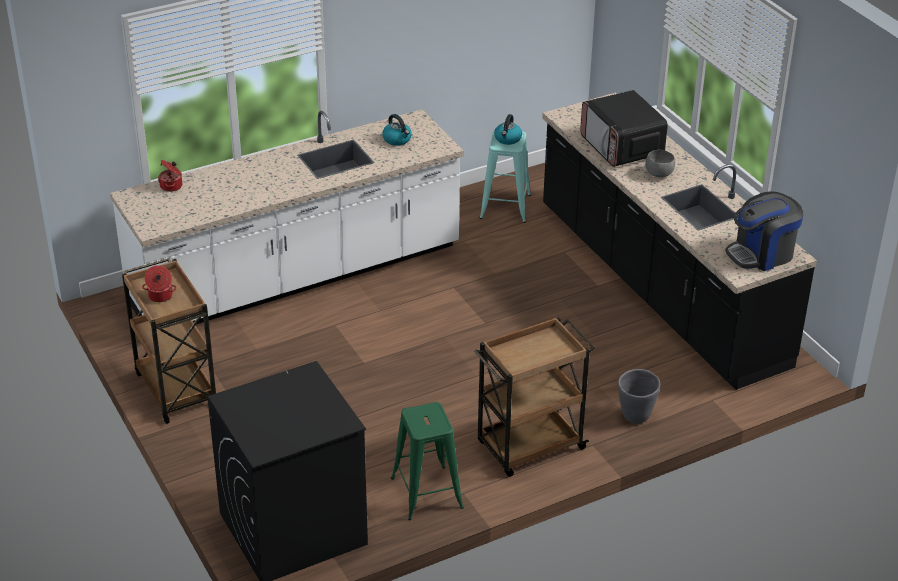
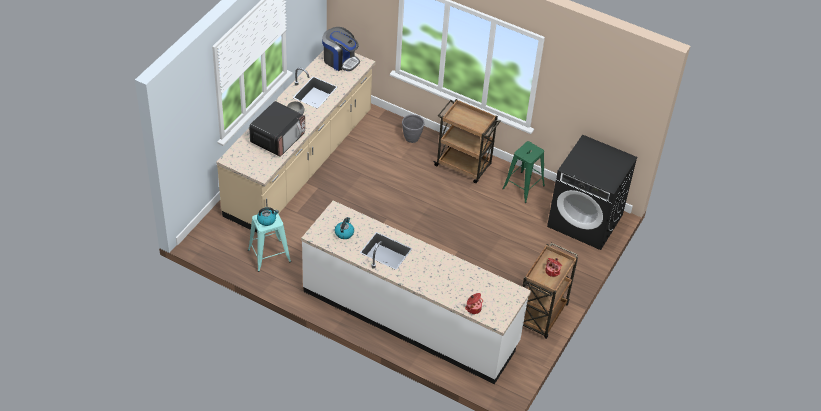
camera: 125 degrees left, 10 degrees up
(659, 286) = (300, 164): black counter -> beige counter

